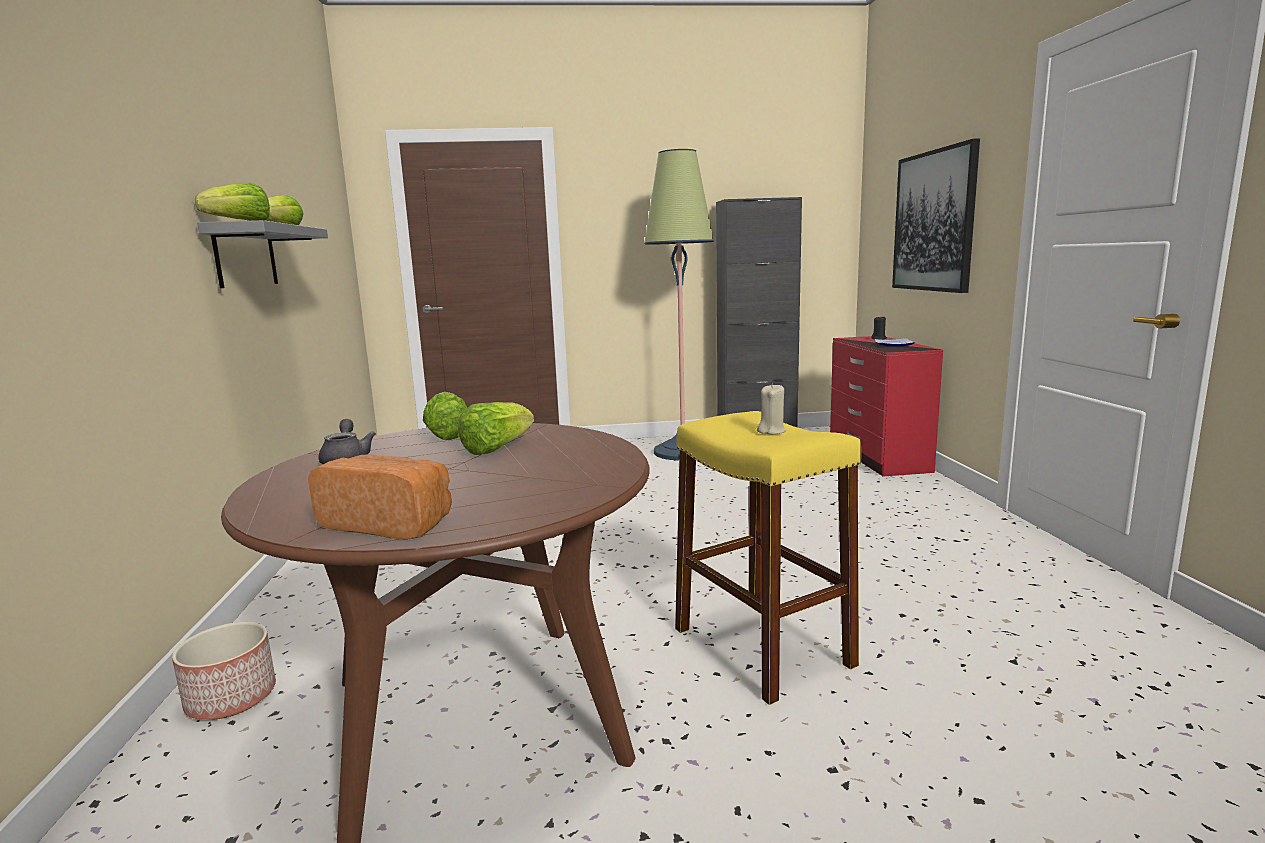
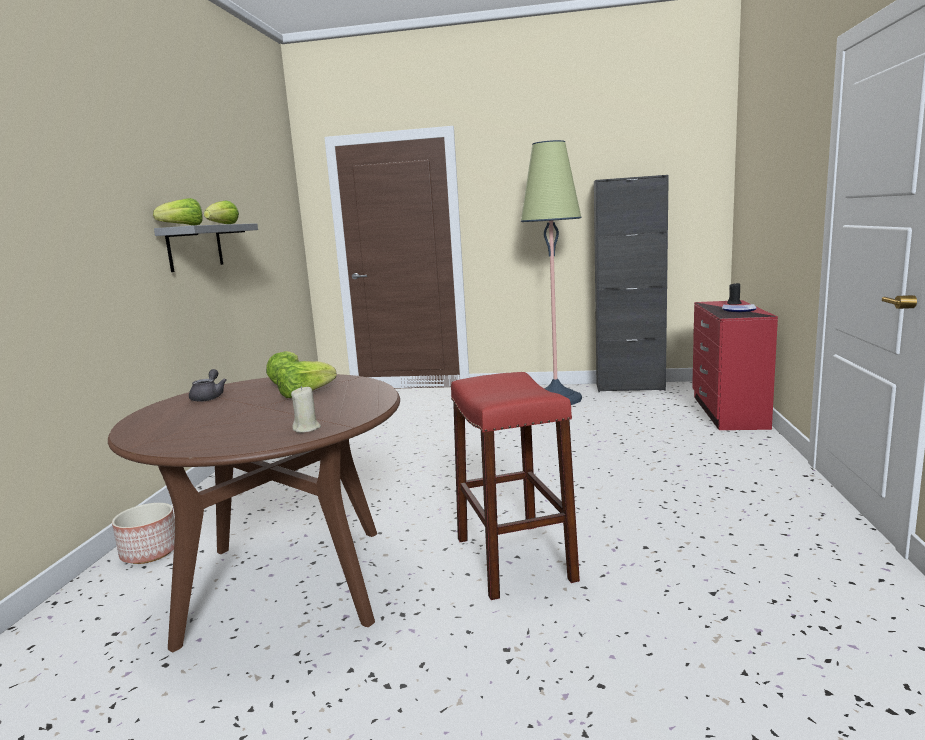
camera: 15 degrees right, 0 degrees up
(390, 523) = (191, 441): bread -> none
(762, 647) = (514, 559): yellow stool -> red stool
(771, 431) = (510, 389): beige candle -> beige candle (307, 428)
(934, 221) = (775, 197): picture -> none

